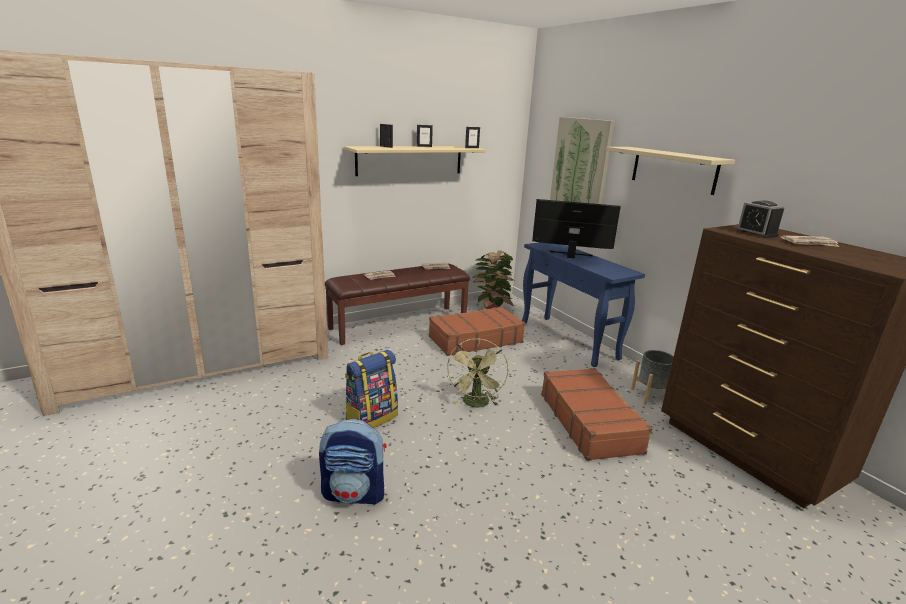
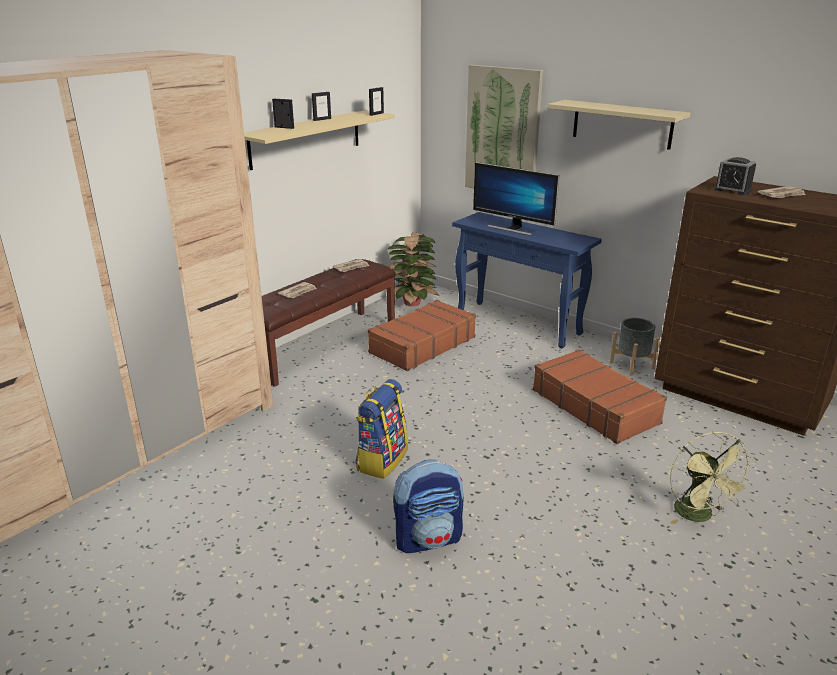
camera: 20 degrees left, 5 degrees up
(476, 404) = (477, 417): green fan -> green fan (699, 516)
(570, 255) = (512, 228): monitor -> monitor turned 135 degrees counterclockwise

